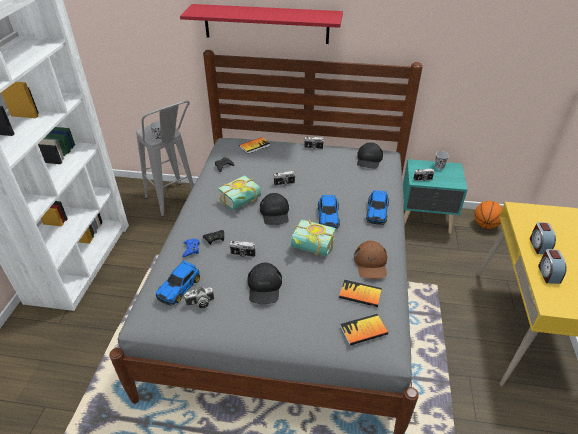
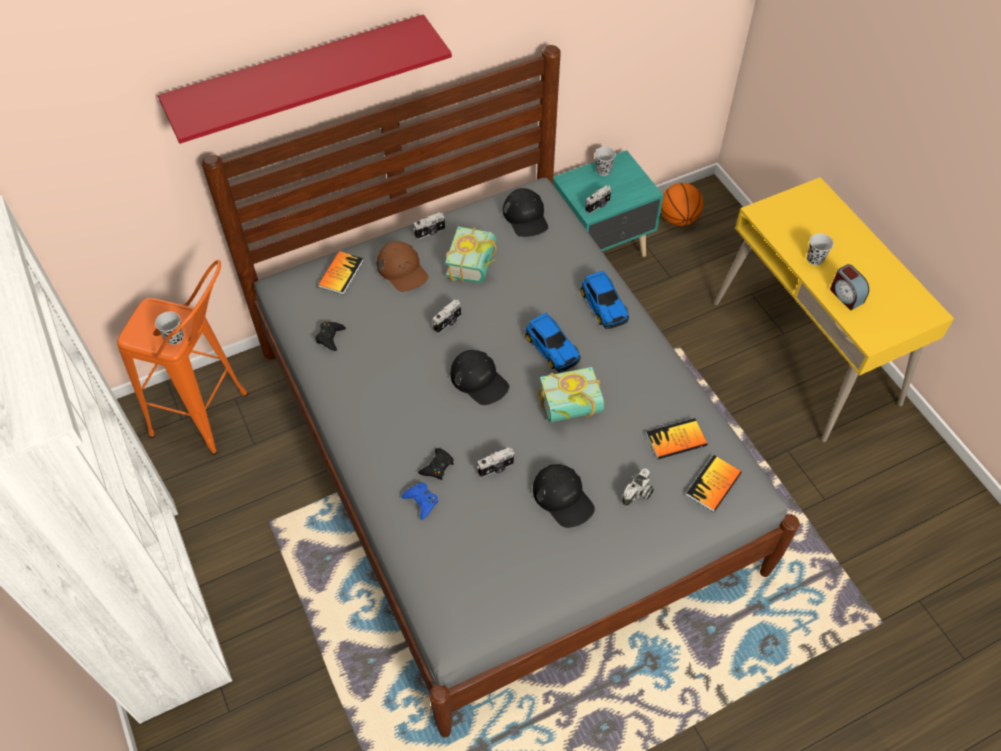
camera: 35 degrees left, 15 degrees up
(175, 204) = (214, 419): grey stool -> orange stool
(180, 287) = (461, 563): toy car -> none
(200, 303) = (508, 568): camera -> camera (638, 494)
(242, 202) = (420, 387): book -> book (477, 265)
(371, 263) = (655, 389): brown cap -> brown cap (402, 270)
(539, 245) = (815, 259): alarm clock -> black cup

